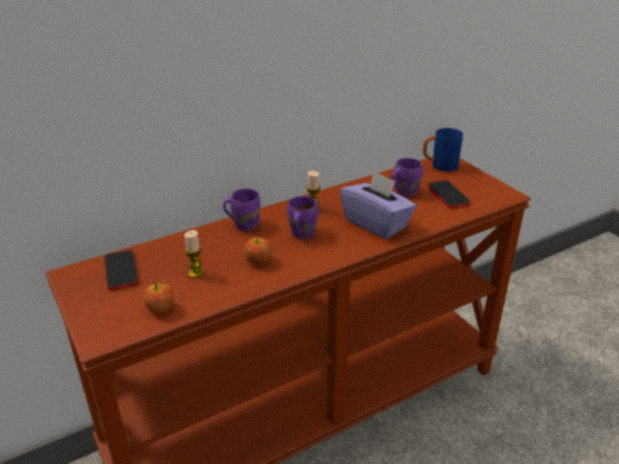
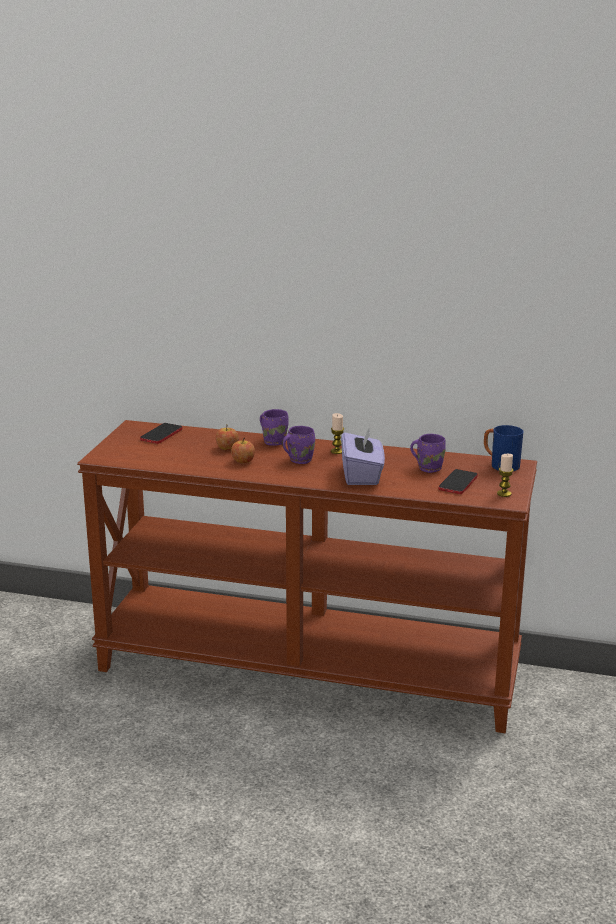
camera: 45 degrees right, 10 degrees down
(160, 309) = (149, 458): apple -> apple (227, 448)
(196, 273) = (197, 452): candle -> candle (504, 494)

